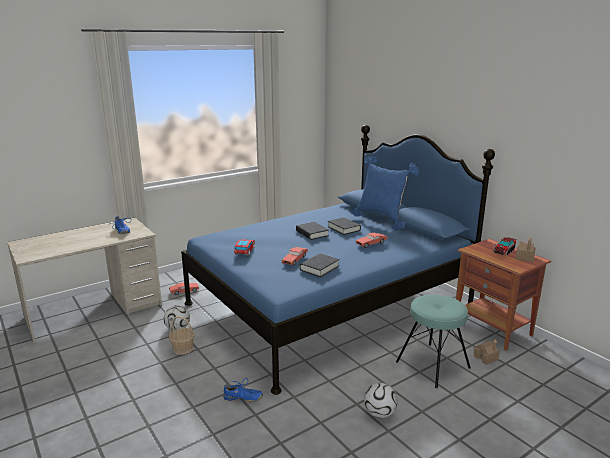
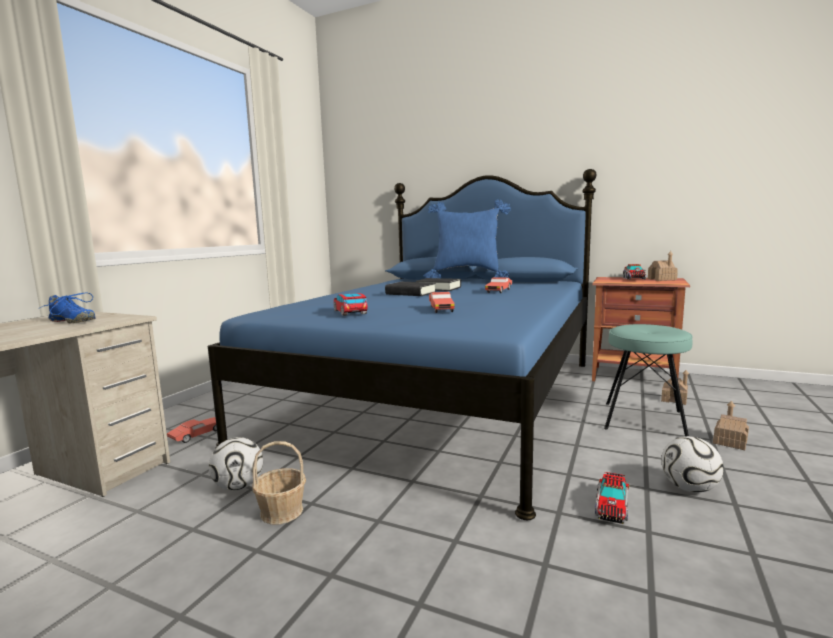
camera: 30 degrees left, 10 degrees down
(242, 398) = (489, 547): blue shoe -> none
(319, 268) = (492, 308): black book -> none
(322, 405) = (611, 507): none -> toy truck
(461, 400) = (730, 442): none -> toy house

